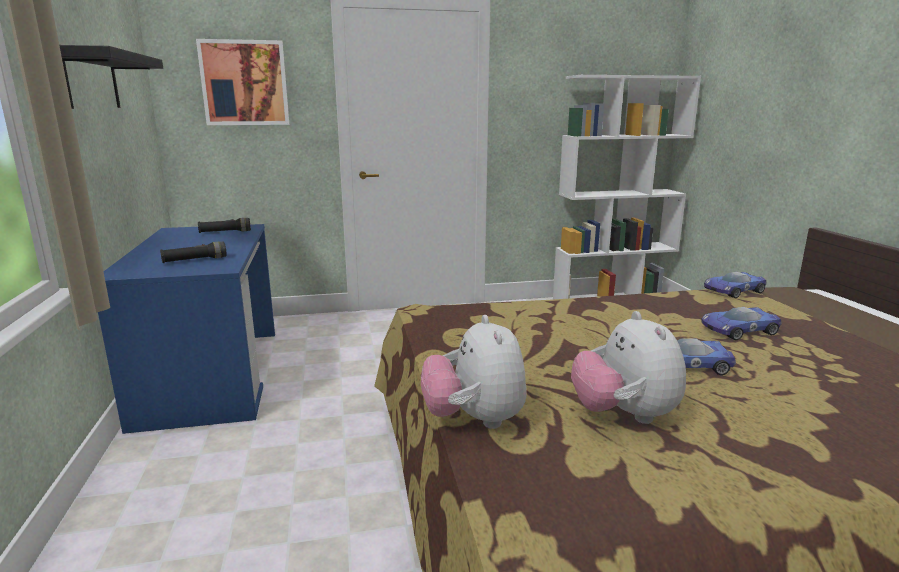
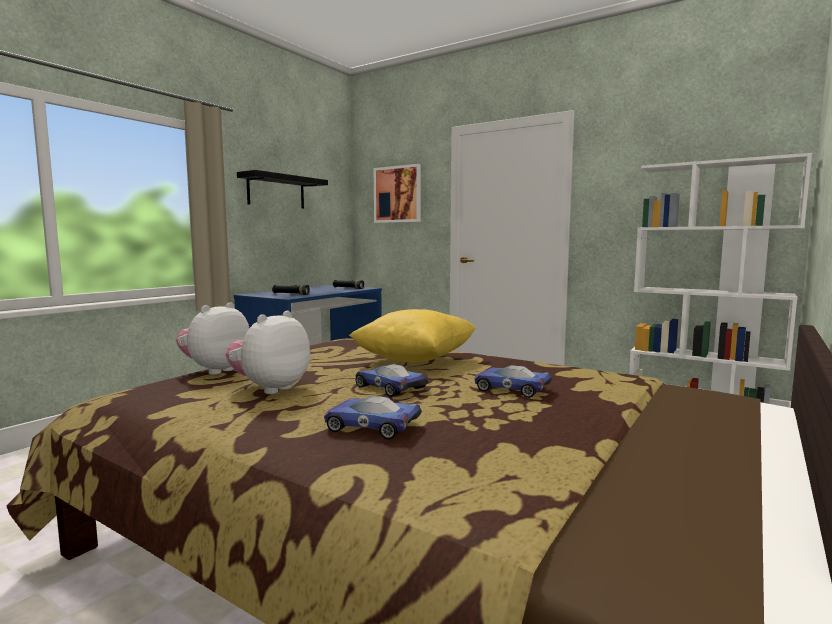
camera: 45 degrees right, 10 degrees down
(583, 323) = (415, 360): none -> yellow pillow
(732, 290) = (626, 376): toy car -> toy car (371, 425)

